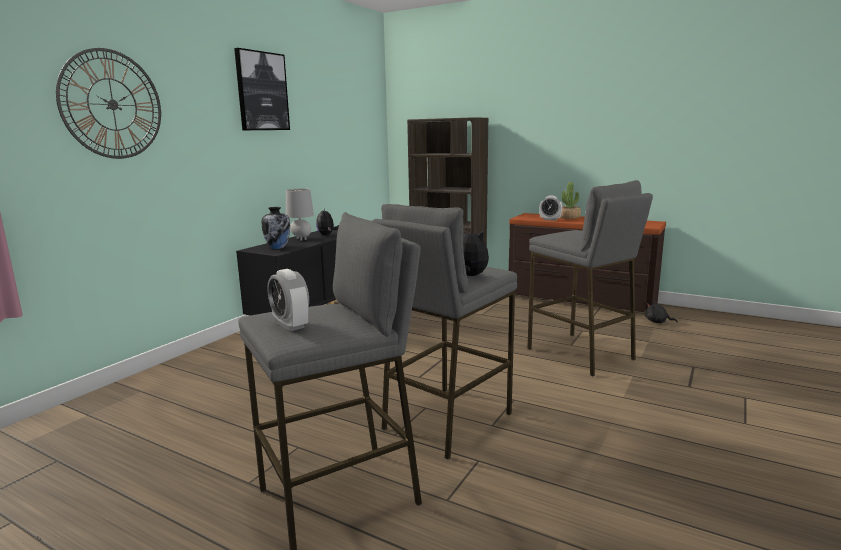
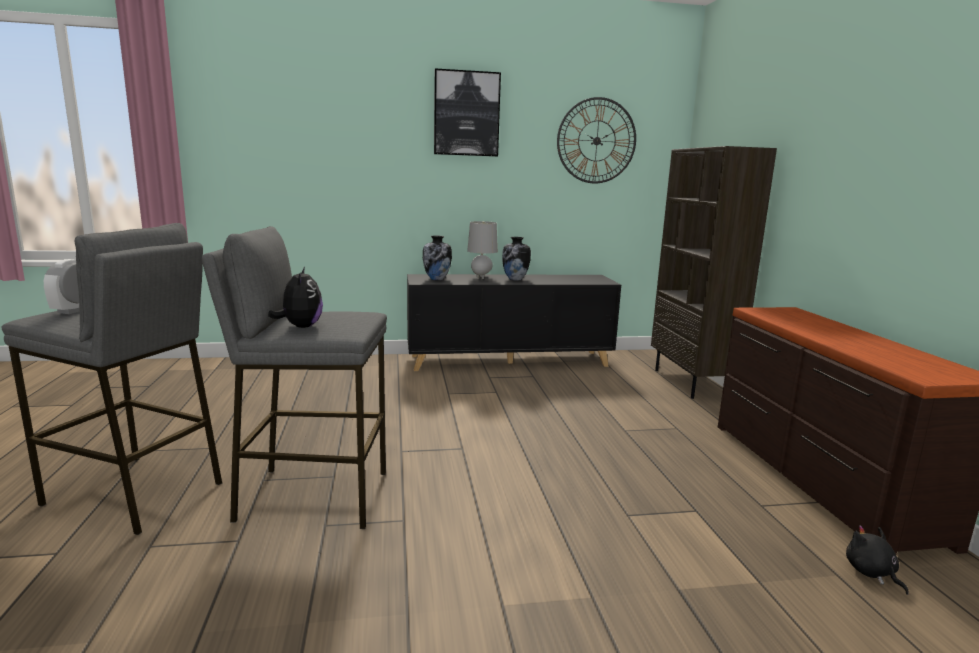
camera: 50 degrees right, 0 degrees up
(112, 104) = (294, 125): wall clock -> wall clock (596, 141)
(327, 235) = (515, 279): plush toy -> vase
(550, 219) = (785, 322): alarm clock -> none
(568, 217) = (835, 327): potted plant -> none
(580, 354) = (606, 531): grey stool -> none

